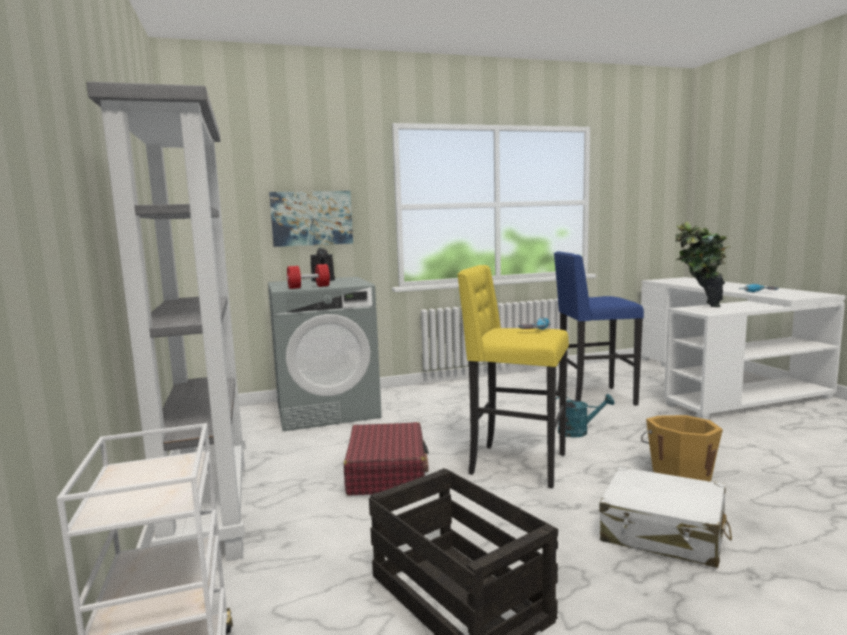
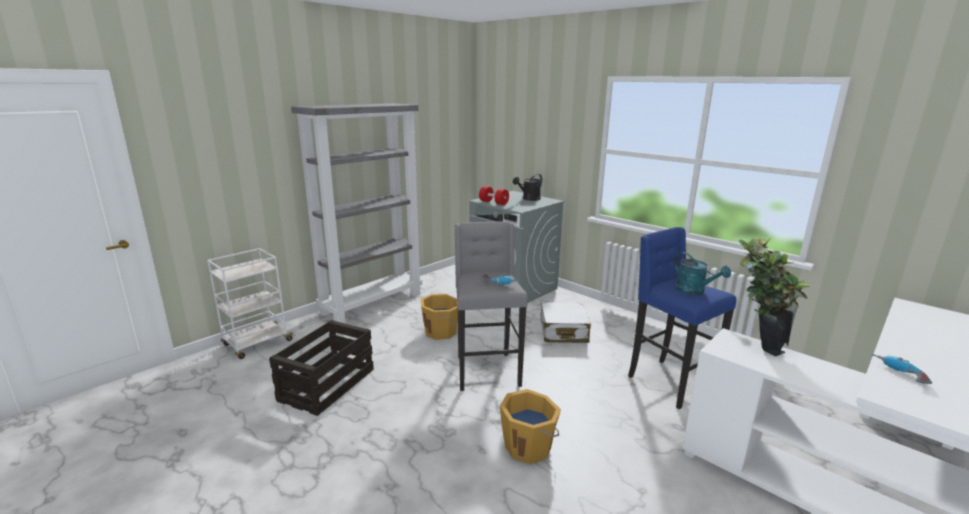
camera: 60 degrees right, 10 degrees up
(312, 218) = (543, 150): picture -> none
(387, 472) = (441, 332): red suitcase -> orange bucket
(515, 465) = (486, 370): yellow stool -> grey stool
(578, 432) = (573, 386): turquoise watering can -> turquoise watering can (694, 291)
(663, 533) = (425, 444): white suitcase -> white suitcase (563, 331)

